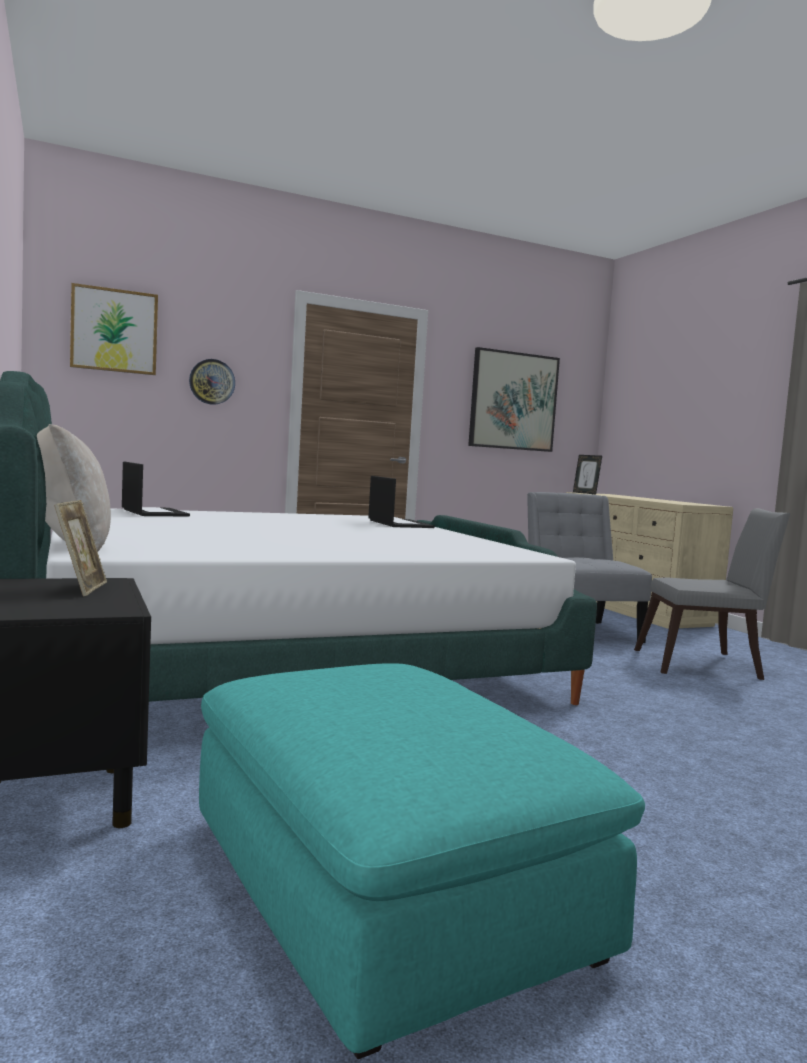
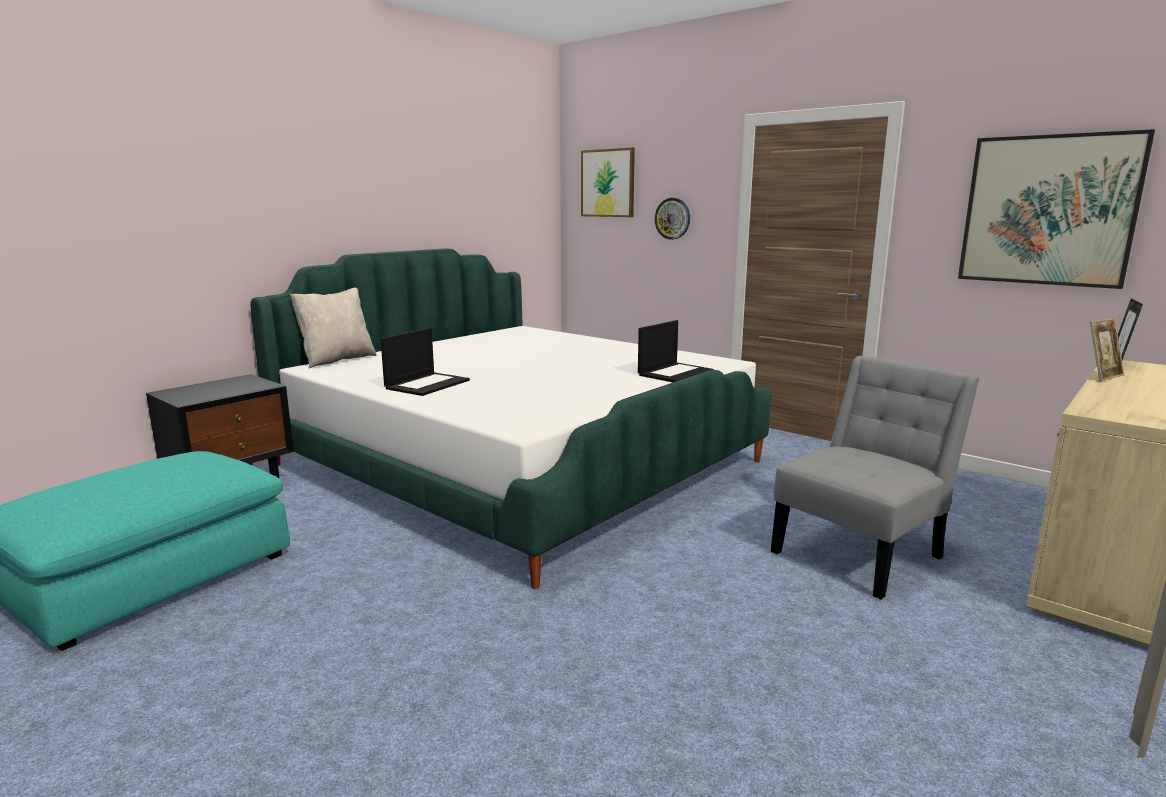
camera: 65 degrees right, 10 degrees up
(81, 589) = (238, 387): picture frame -> picture frame (1101, 376)
(153, 512) = (544, 337): laptop -> laptop (427, 384)
(705, 665) = (835, 654): grey chair -> none

